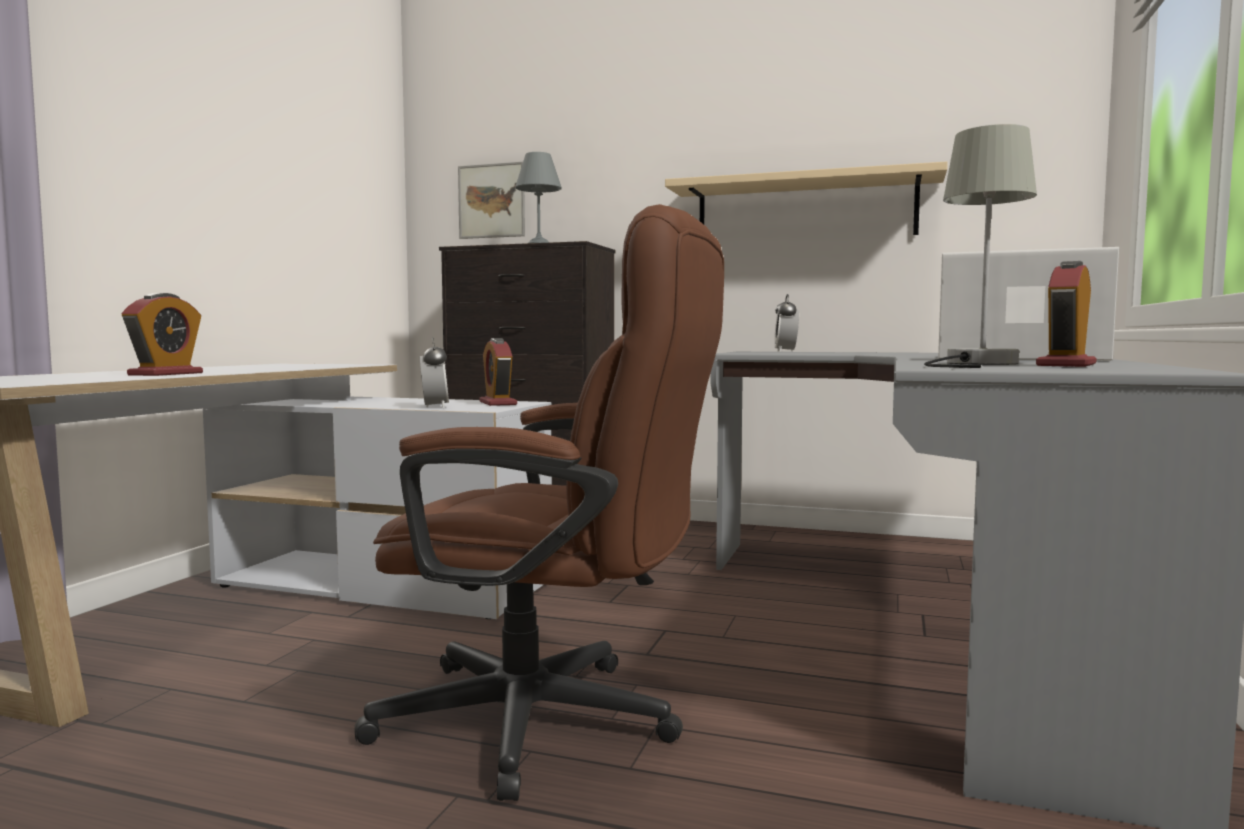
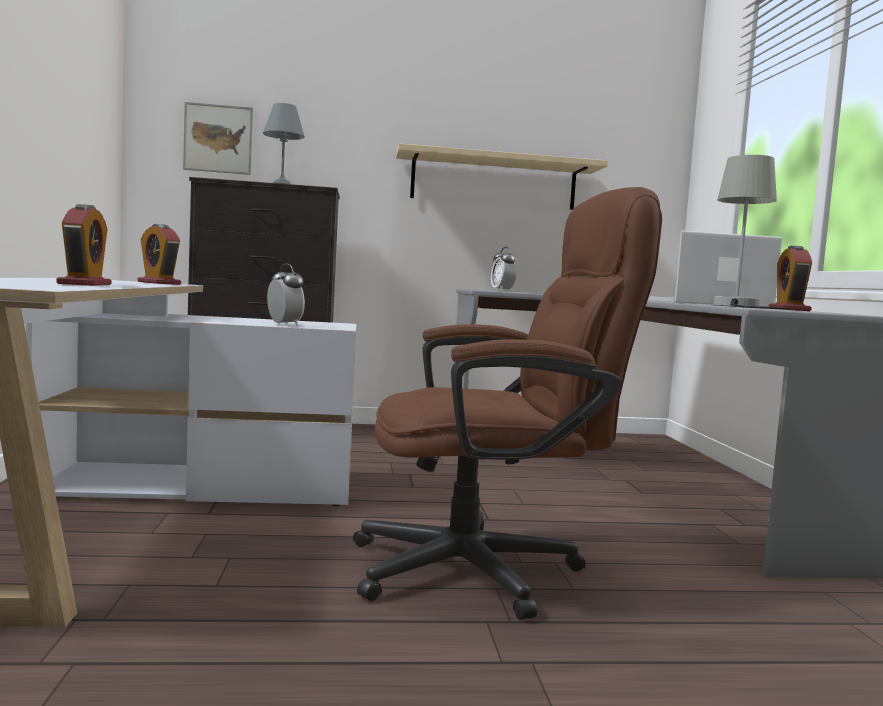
camera: 25 degrees left, 0 degrees up
(497, 403) = (321, 323): alarm clock -> alarm clock (159, 283)

